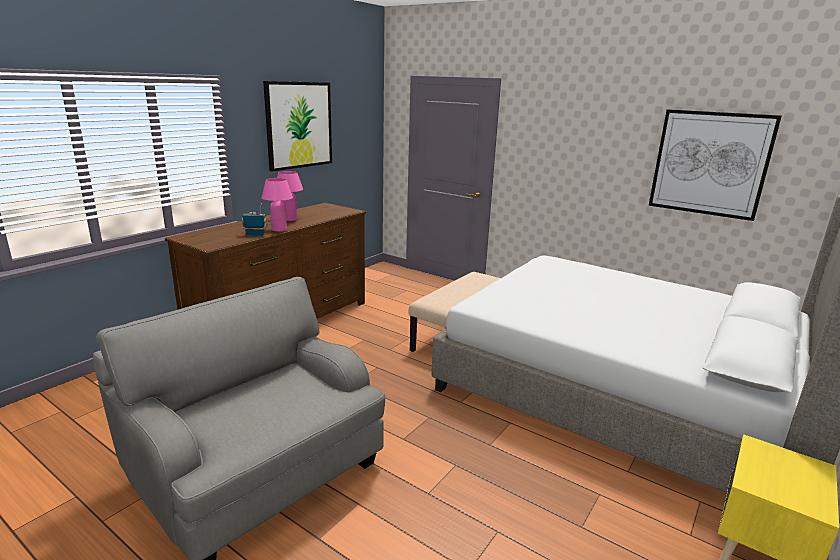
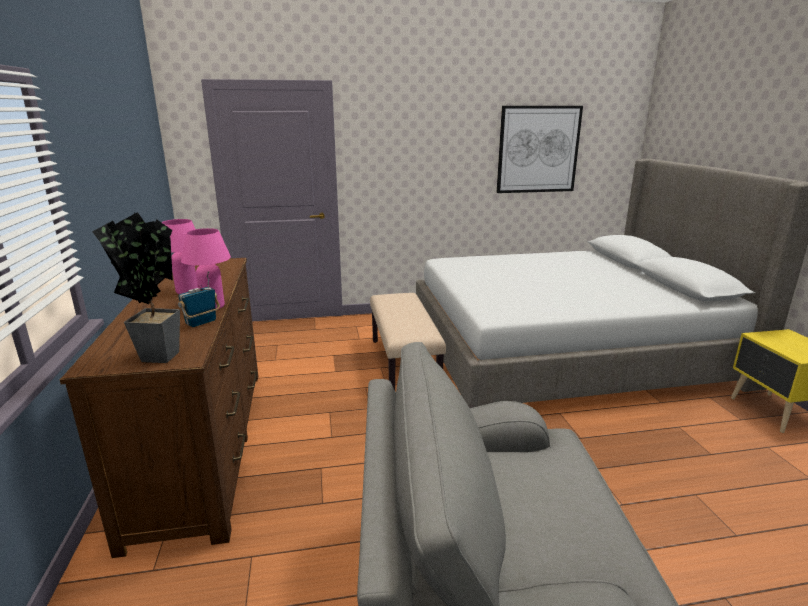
camera: 45 degrees left, 0 degrees up
(207, 241) = (156, 354): none -> potted plant
(299, 125) = (111, 153): picture -> none

